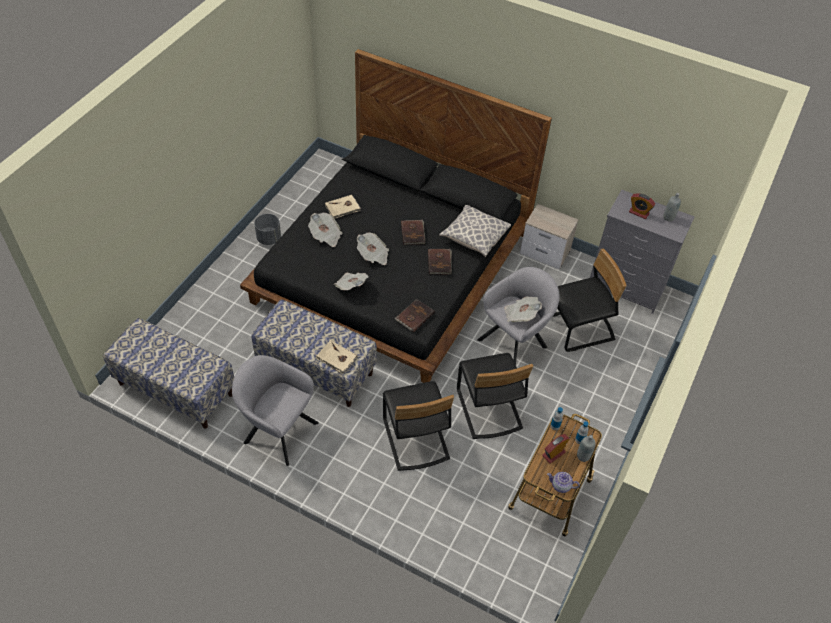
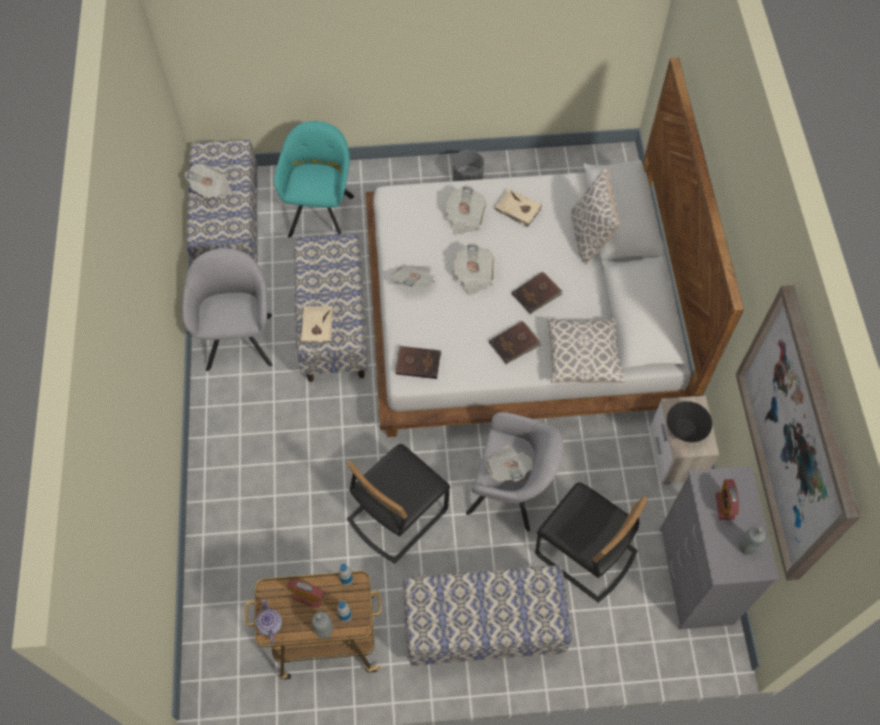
camera: 60 degrees right, 10 degrees up
(159, 362) = (211, 189): none -> newspaper
(217, 328) = (322, 212): none -> turquoise armchair
(391, 267) = (520, 311): black bed -> white bed
(392, 188) = (590, 235): none -> pillow
(415, 439) = (310, 464): black chair -> none
(553, 223) = (685, 429): none -> black bowl
(596, 405) = (483, 628): none -> bench
(653, 133) = (796, 435): none -> picture

